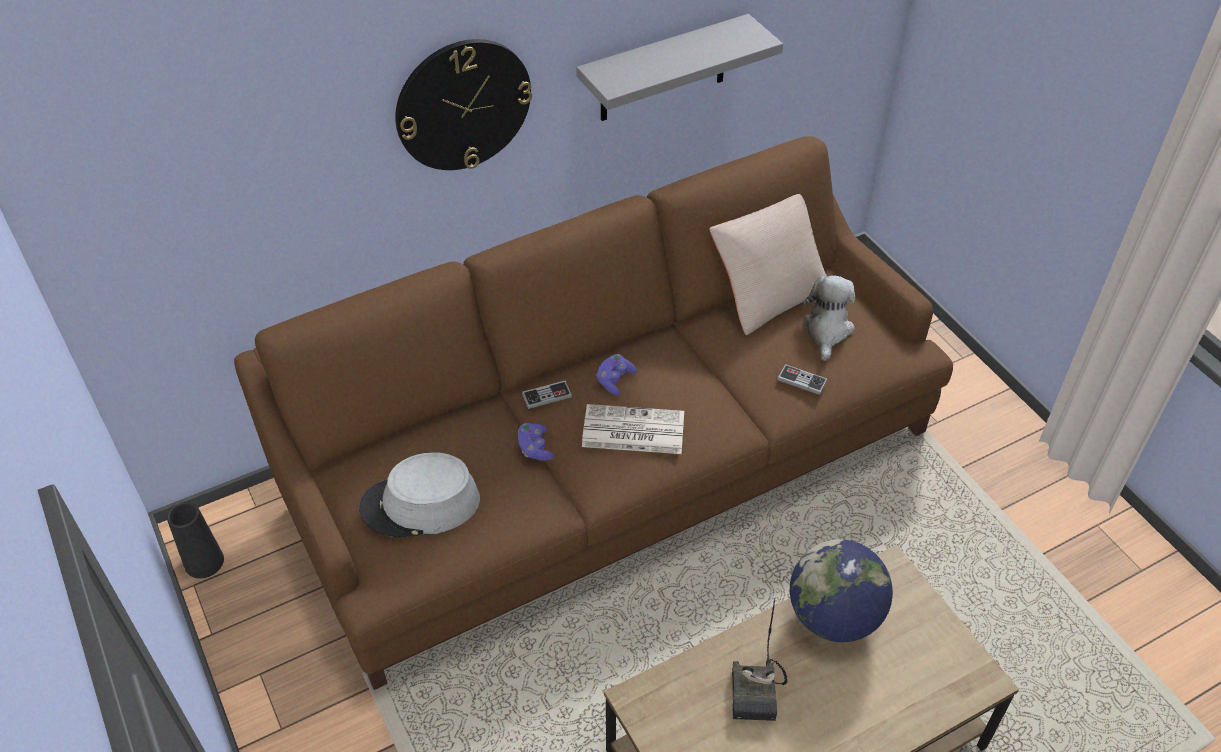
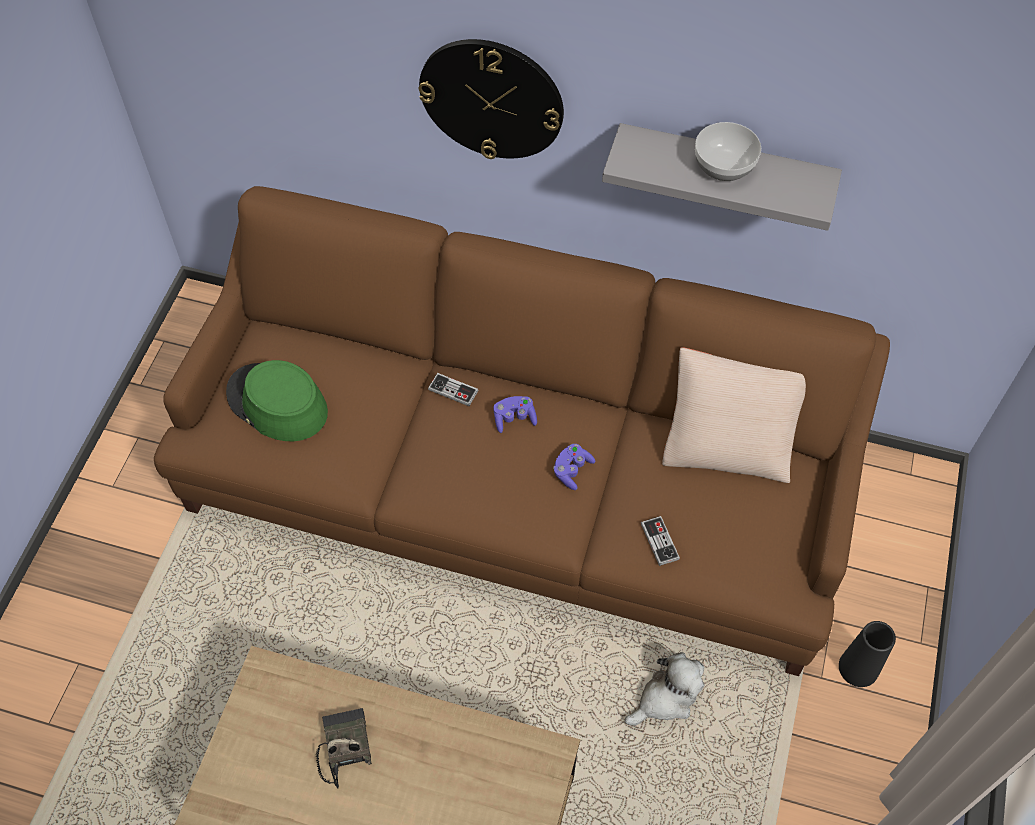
camera: 45 degrees right, 10 degrees up
(204, 562) = (185, 329): black vase -> black vase (858, 668)
(420, 504) = (277, 403): grey hat -> green hat
(535, 448) = (400, 425): purple game controller -> purple game controller (572, 470)
(631, 431) = (477, 470): newspaper -> none
(678, 52) = (723, 167): none -> bowl
(758, 693) = (343, 746): radio -> radio turned 120 degrees clockwise
(827, 330) = (737, 516): plush toy -> plush toy (666, 698)
(833, 617) = (462, 746): globe -> none

